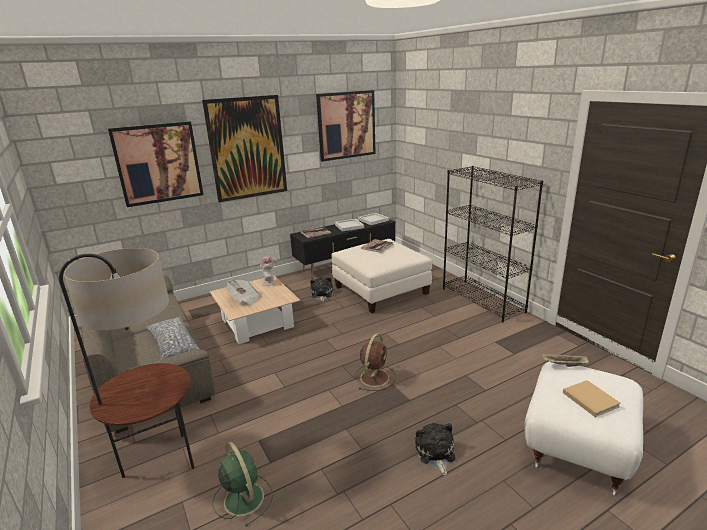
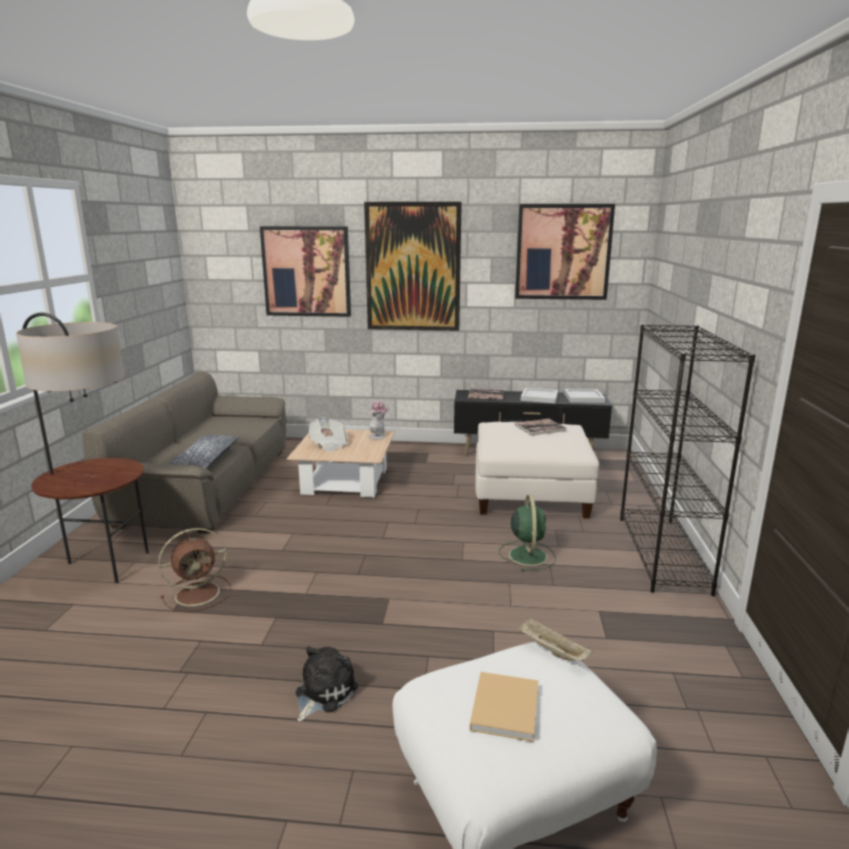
camera: 35 degrees right, 5 degrees down
(243, 497) = (111, 627): green fan -> green fan (527, 555)
(321, 294) = (451, 475): plush toy -> none
(375, 377) = (381, 582): brown fan -> brown fan (199, 593)

